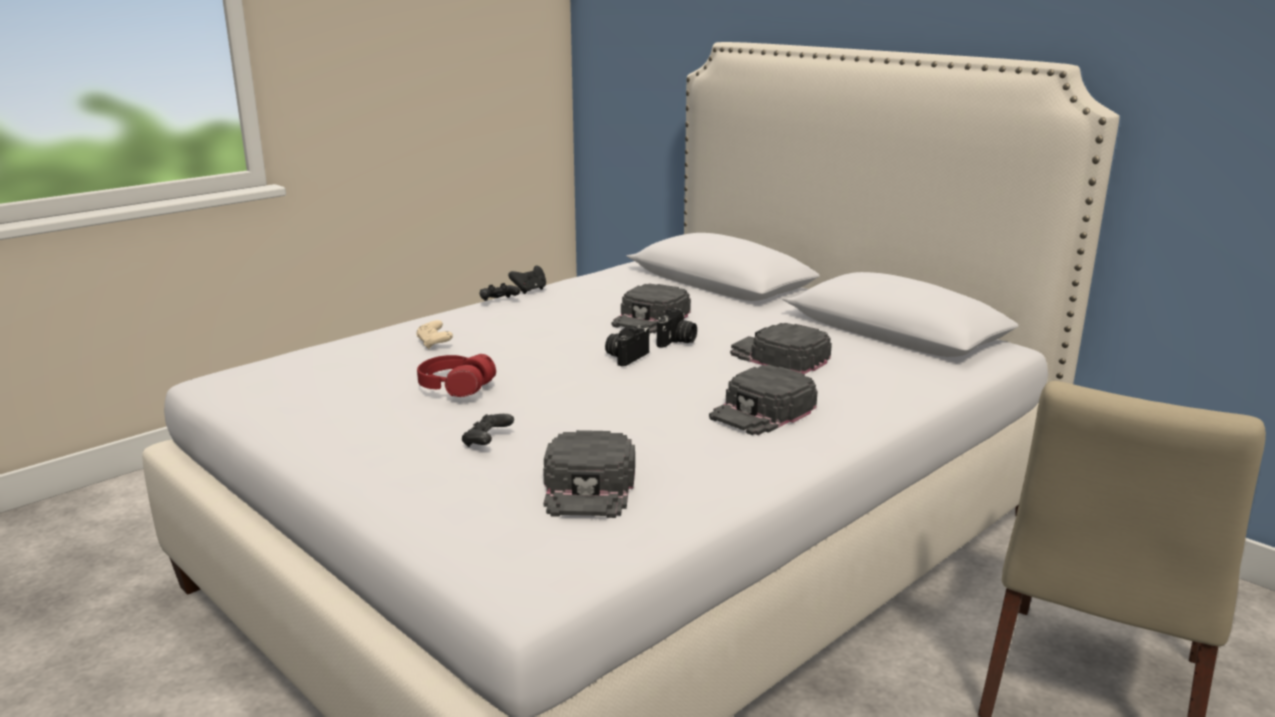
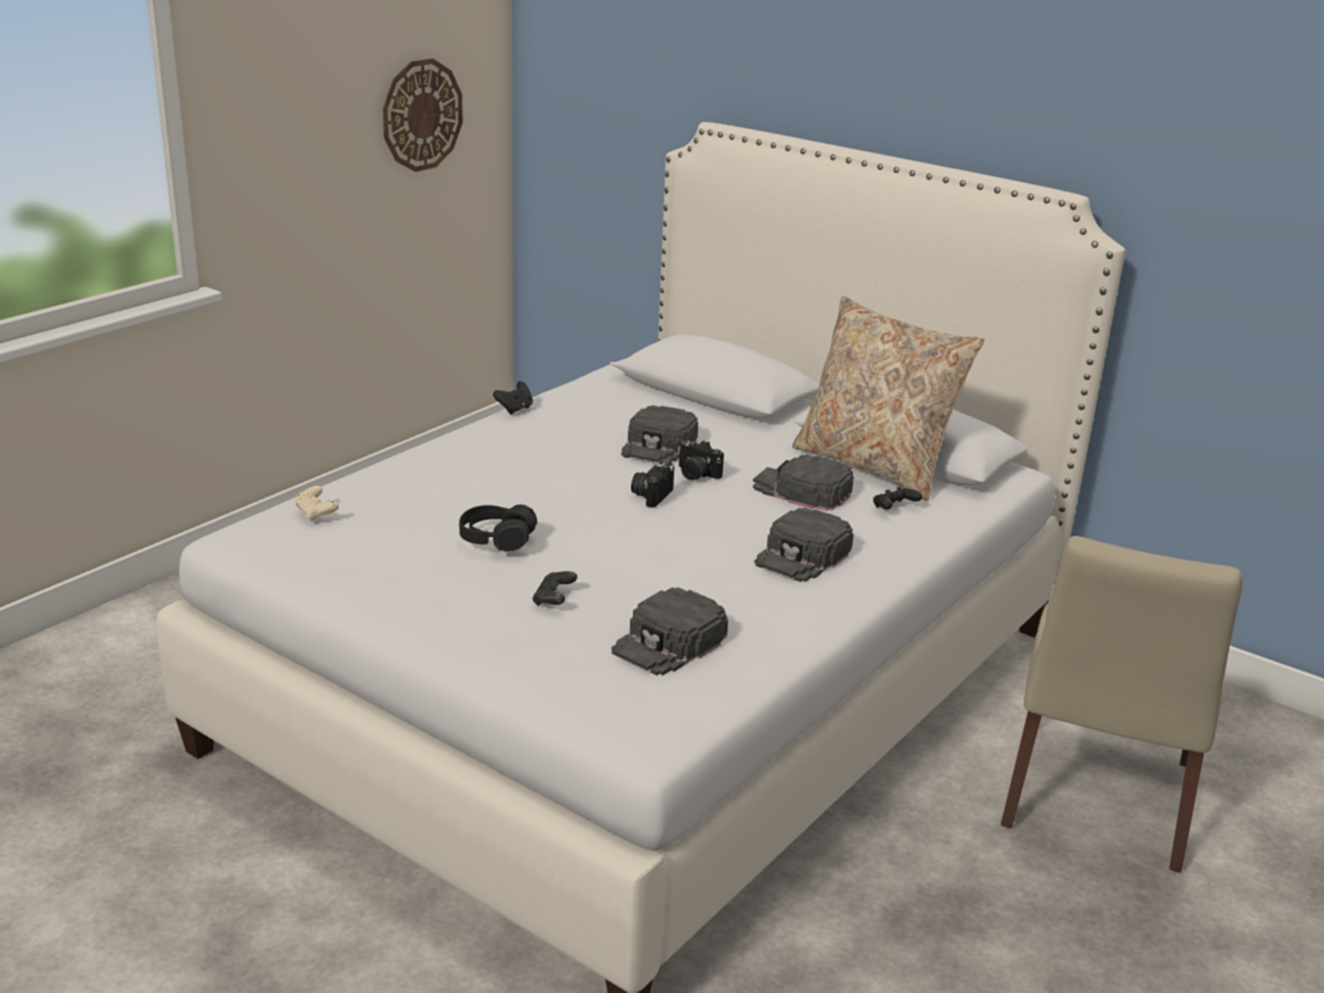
camera: 10 degrees left, 5 degrees up
(434, 344) = (446, 485): beige game controller -> beige game controller (316, 513)
(455, 387) = (496, 539): red headphones -> black headphones
(484, 53) = (422, 115): none -> wall clock
(498, 301) = (488, 426): black game controller -> black game controller (894, 508)
(589, 487) = (669, 643): black cap -> black cap turned 45 degrees clockwise
(677, 341) = (695, 474): camera -> camera turned 105 degrees clockwise
(859, 339) = (875, 465): none -> beige pillow

